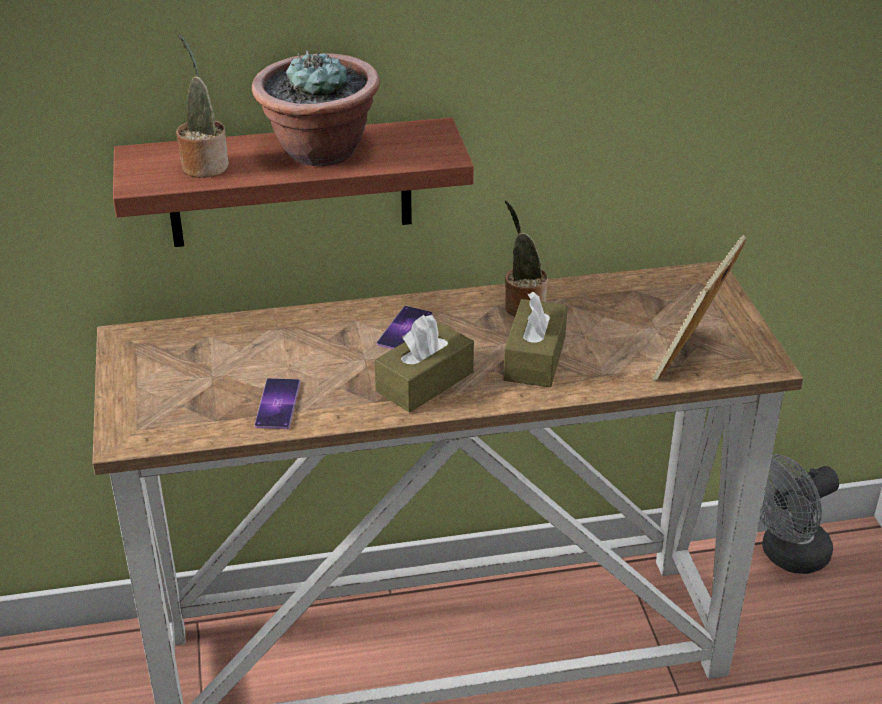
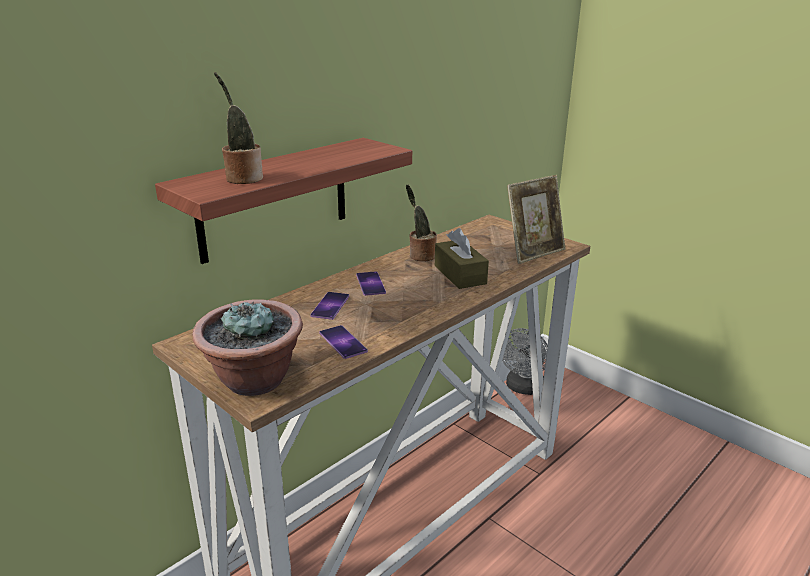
camera: 35 degrees left, 10 degrees down
(320, 151) = (311, 160): potted plant -> potted plant (254, 381)
(321, 345) = (330, 306): none -> phone
(425, 382) = (417, 303): brown tissue box -> none
(692, 358) = (533, 252): picture frame -> picture frame turned 120 degrees counterclockwise

